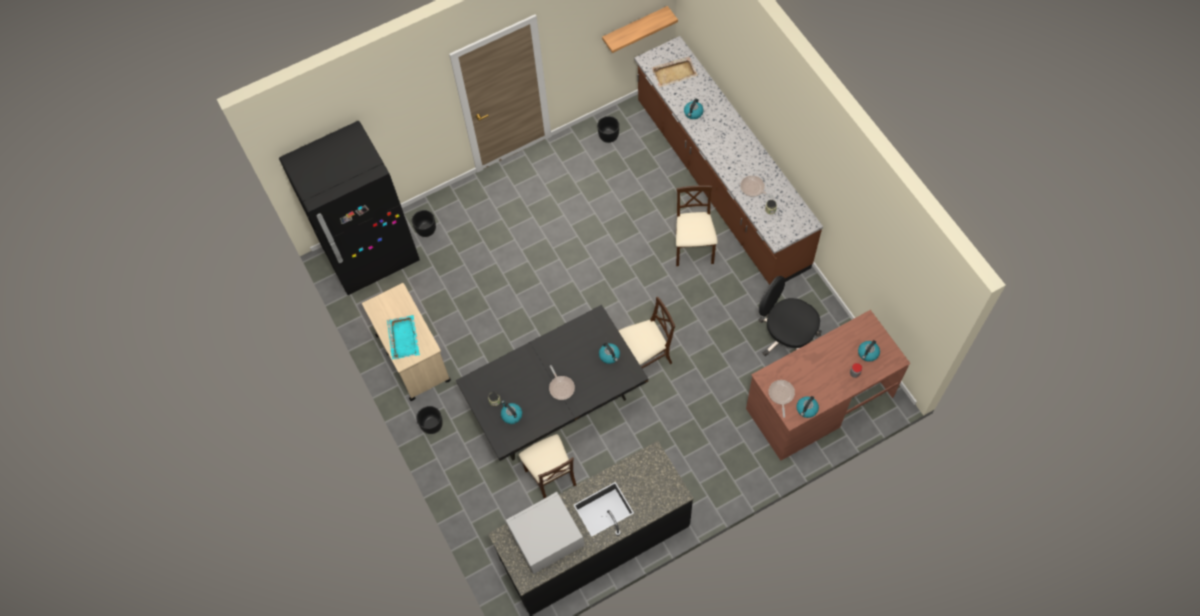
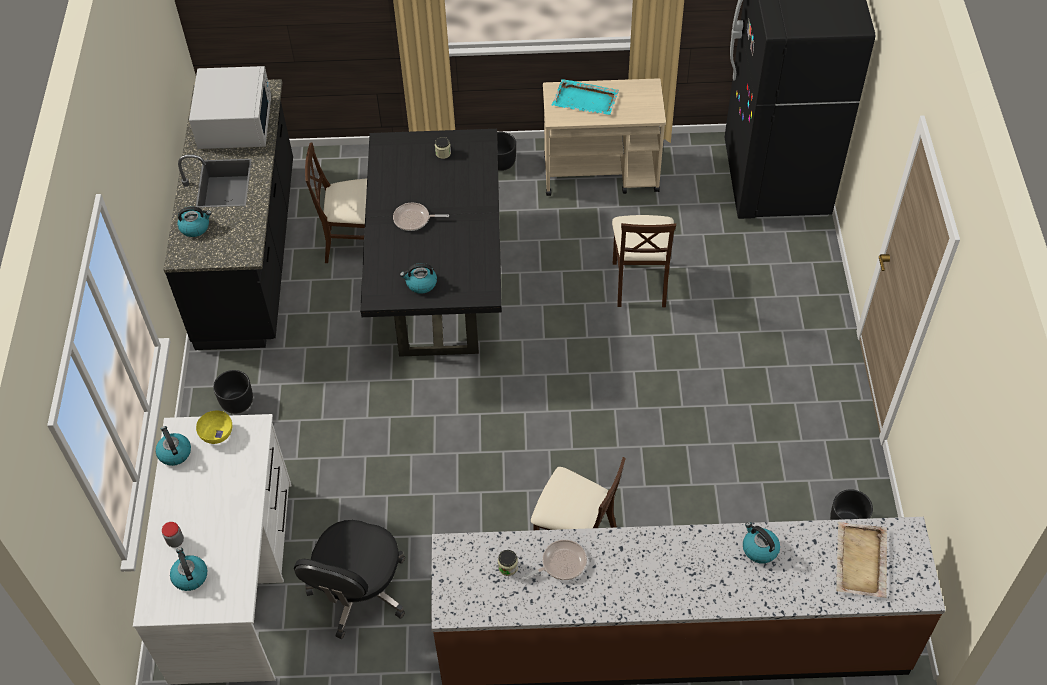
camera: 115 degrees right, 10 degrees down
(426, 229) = (786, 245): black planter -> black planter (237, 402)
(511, 415) = (414, 161): kettle -> kettle (195, 227)
(635, 28) = (962, 502): shelf -> none
(645, 358) = (441, 403): beige chair -> beige chair (640, 283)
(781, 395) = (217, 433): frying pan -> yellow bowl
(786, 335) = (359, 592): black office chair -> black office chair turned 135 degrees clockwise
(819, 402) = (233, 579): brown desk -> white desk

